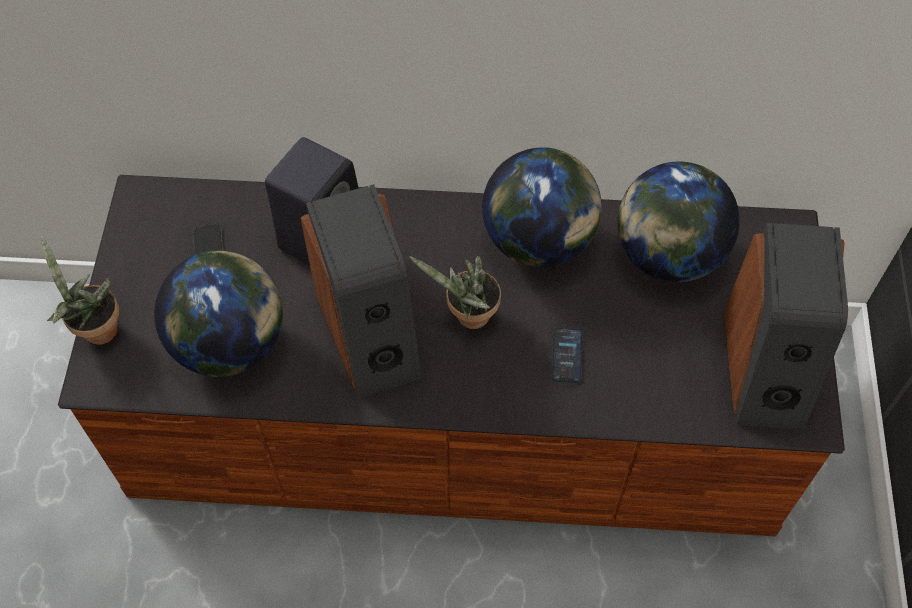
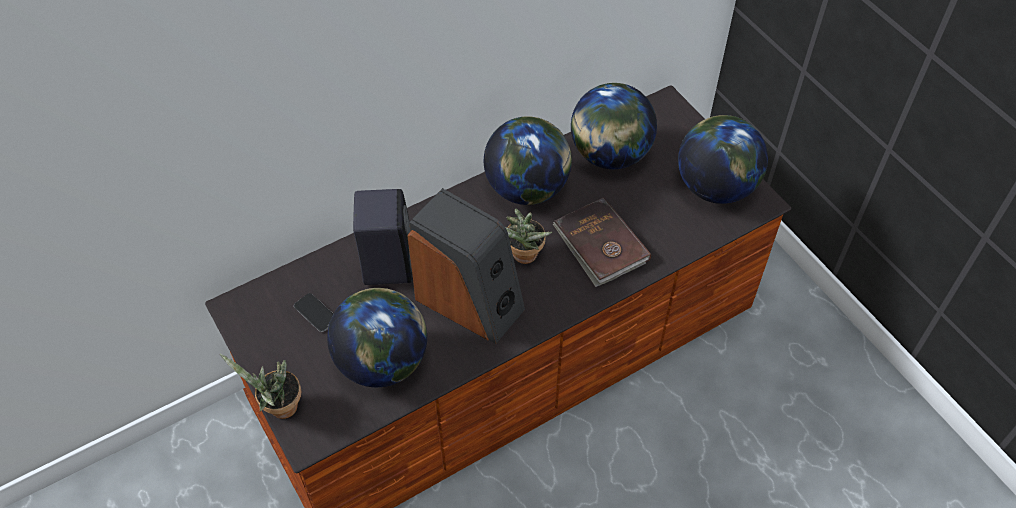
camera: 35 degrees left, 5 degrees down
(567, 356) = (600, 245): phone -> brown book
(766, 367) = (715, 186): speaker -> globe

